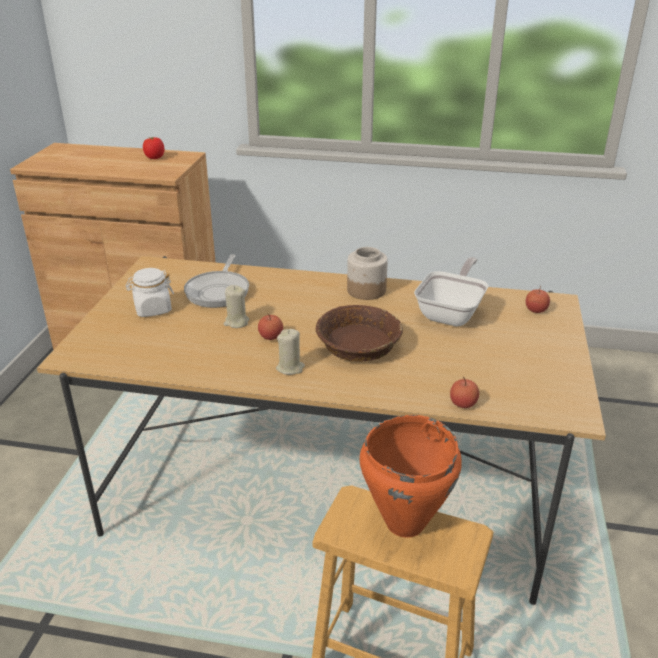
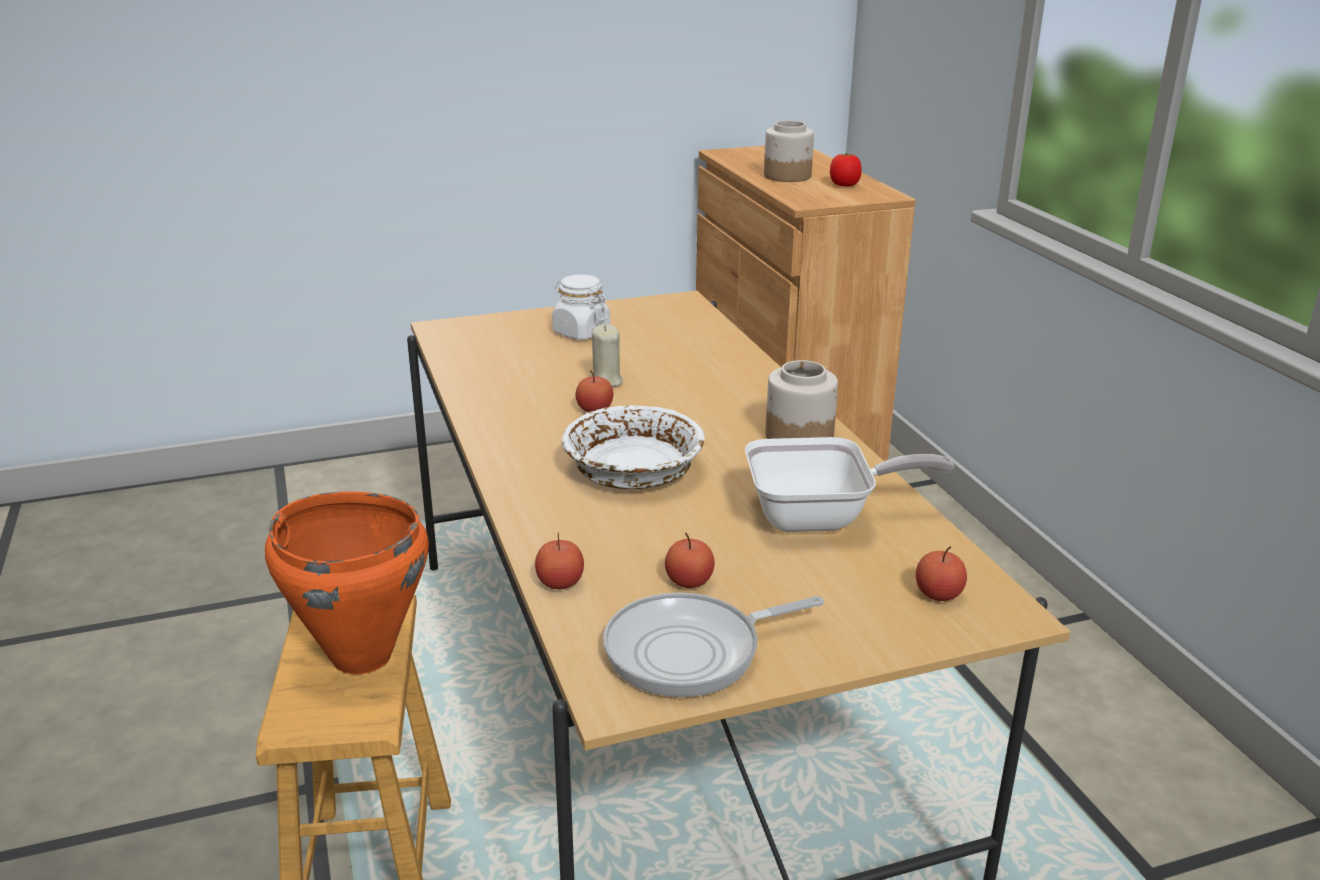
camera: 60 degrees right, 5 degrees down
(112, 164) = (788, 176): none -> jar
(219, 291) = (668, 351): frying pan -> frying pan (691, 651)
(290, 368) = (533, 440): beige candle -> none
(358, 347) = (633, 470): brown bowl -> white bowl
(486, 366) = (689, 581): none -> apple

